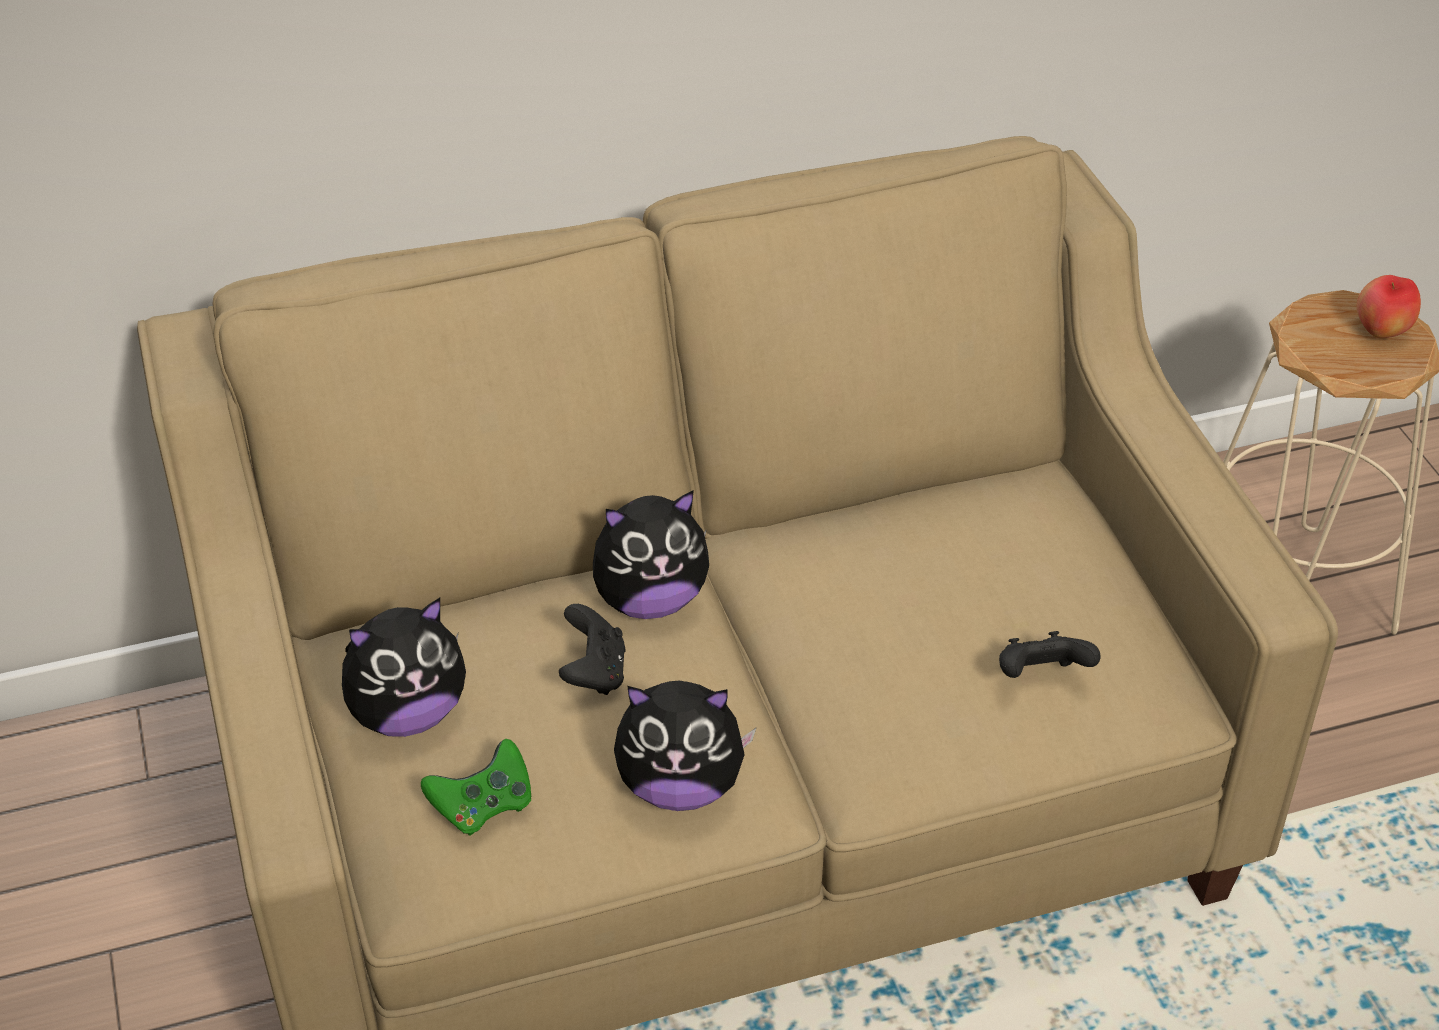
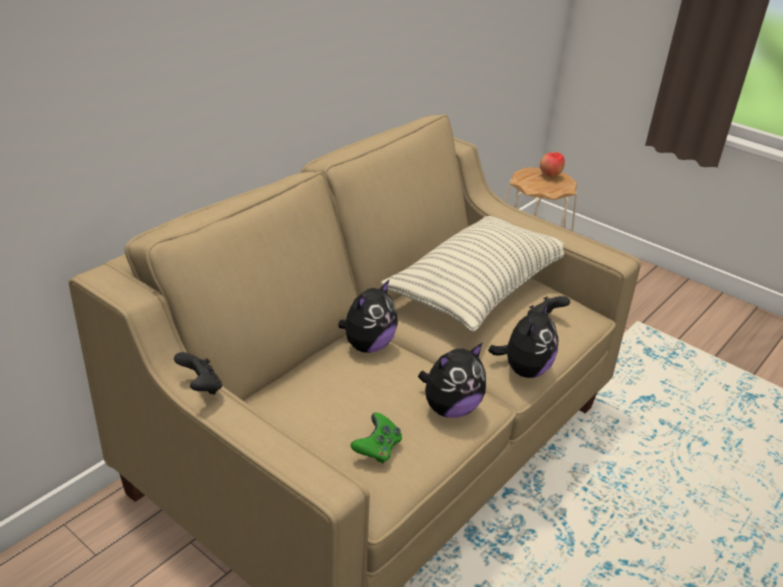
camera: 35 degrees left, 10 degrees down
(407, 713) = (303, 427): plush toy -> plush toy (524, 370)
(594, 673) = (374, 379): black game controller -> black game controller (201, 387)
(969, 559) = (478, 290): none -> pillow

